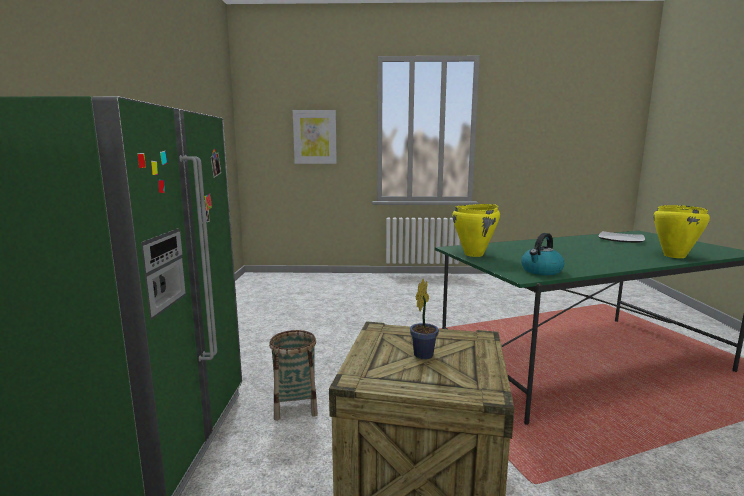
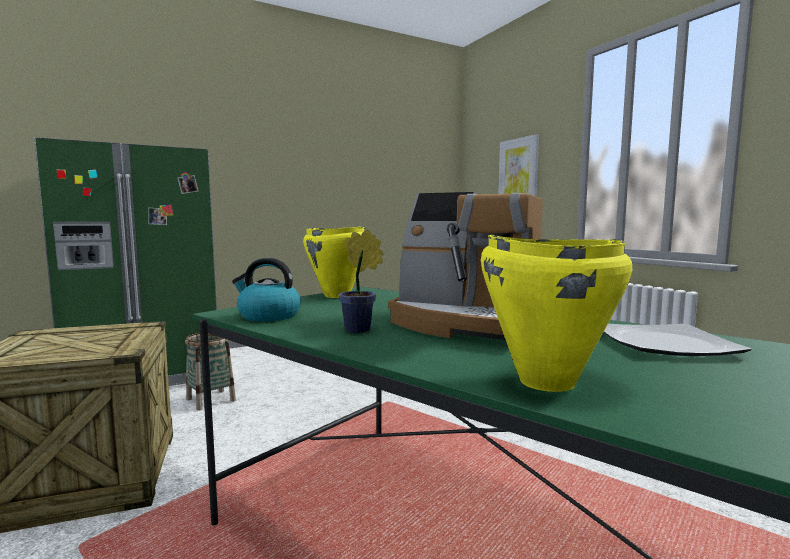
camera: 60 degrees right, 5 degrees down
(424, 354) = (80, 341): potted plant -> potted plant (361, 330)
(577, 249) = (467, 323): none -> coffee machine

